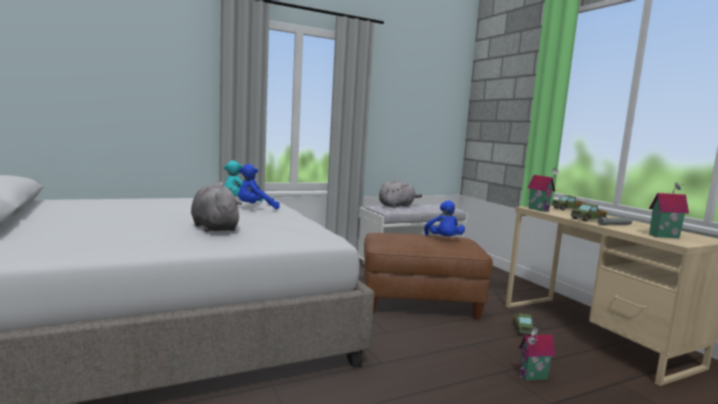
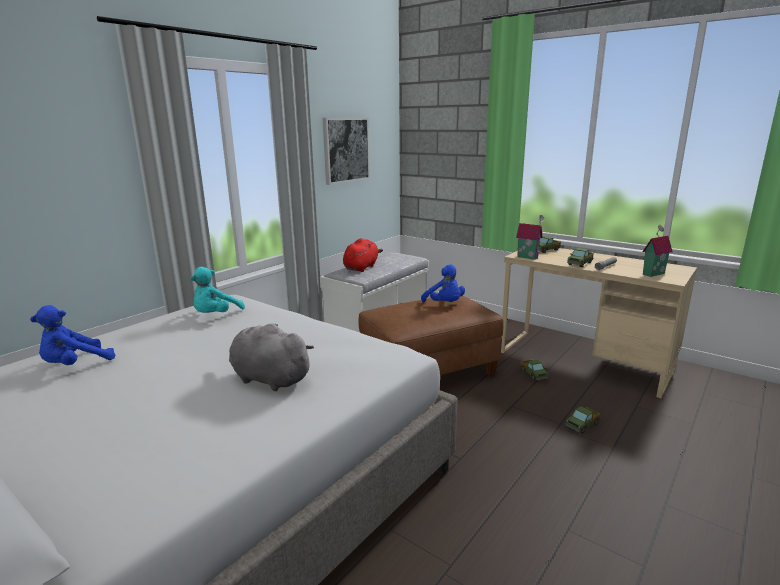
camera: 25 degrees left, 10 degrees up
(255, 208) = (253, 323): blue plush toy -> blue plush toy (75, 365)
(397, 206) = (361, 267): grey plush toy -> red plush toy
(407, 108) = (346, 150): none -> picture
(534, 378) = (582, 425): toy house -> toy truck

